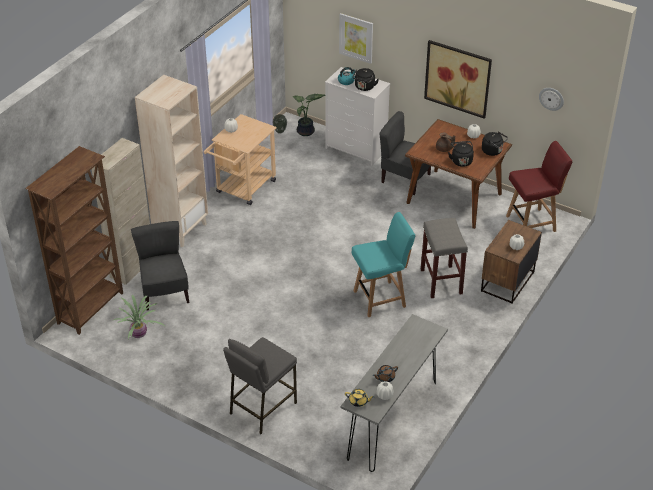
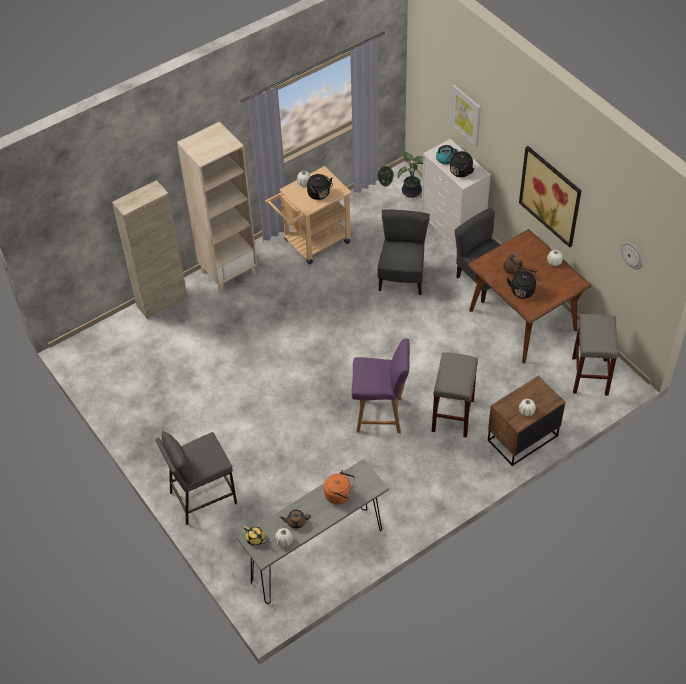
camera: 25 degrees right, 10 degrees up
(91, 308) = (104, 335): brown bookcase -> none
(139, 335) = (132, 378): potted plant -> none
(164, 292) = (178, 339): grey chair -> grey chair (402, 277)
(381, 298) = (380, 415): turquoise chair -> purple chair
(410, 346) = (340, 495): none -> orange kettle
(493, 151) = (564, 288): black kettle -> black kettle (319, 194)
(532, 223) = (590, 376): red chair -> grey stool

